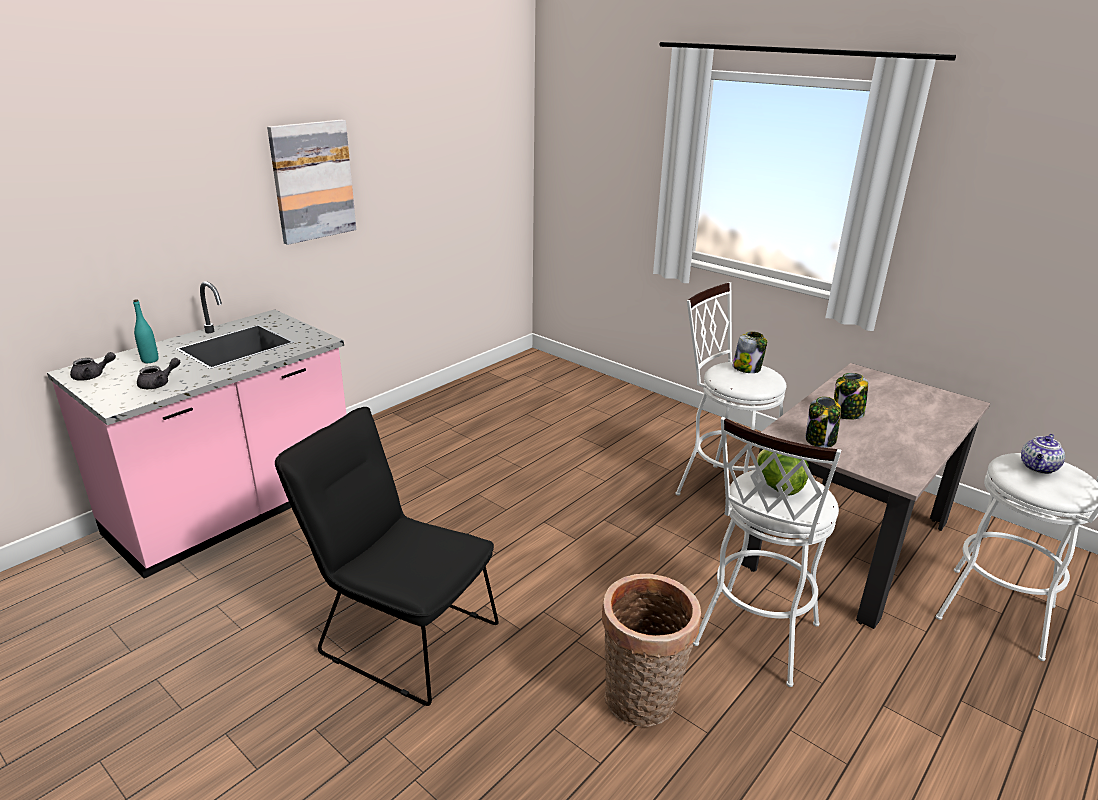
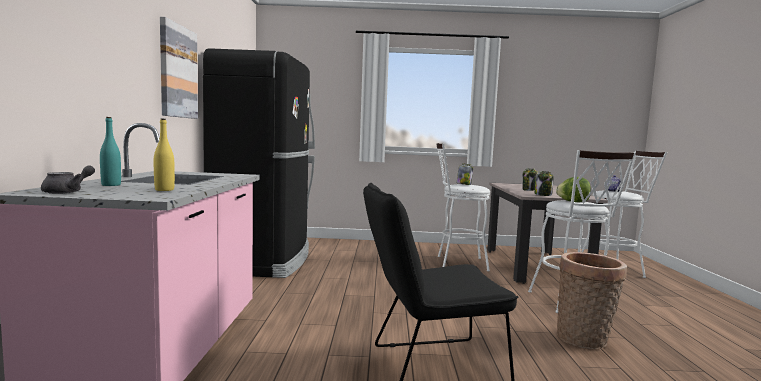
camera: 40 degrees left, 20 degrees down
(159, 384) = (164, 190): grey teapot -> yellow bottle
(478, 401) = (265, 260): none -> black fridge

